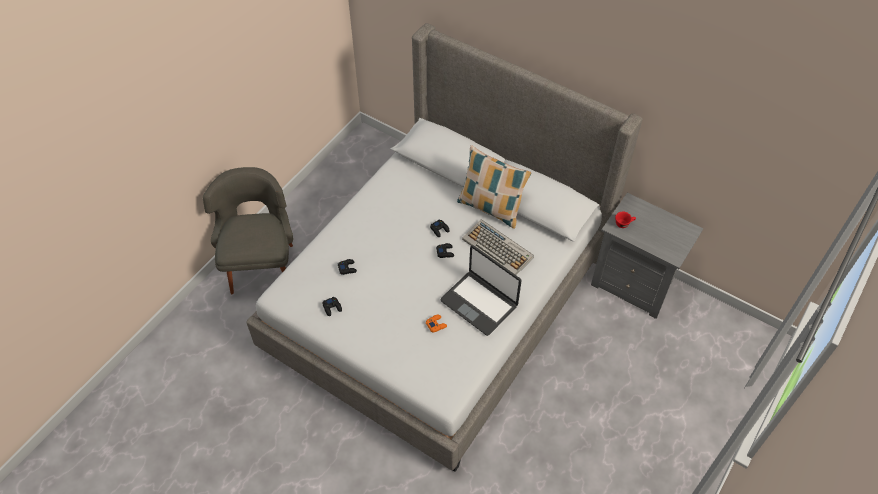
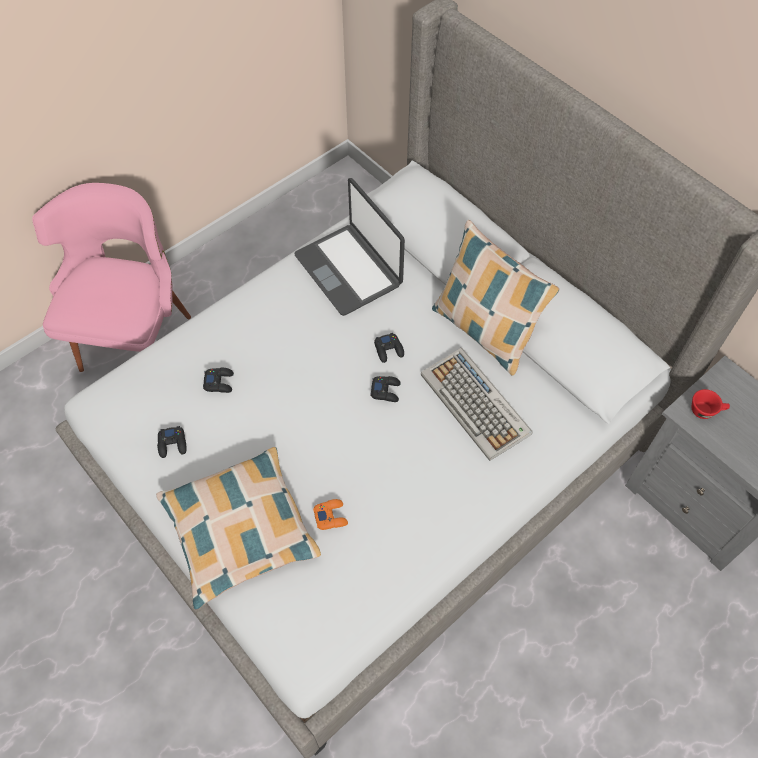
camera: 15 degrees right, 5 degrees up
(262, 269) = (136, 344): grey chair -> pink chair
(387, 343) = (240, 530): none -> pillow
(479, 303) = (416, 494): laptop -> laptop (349, 269)

